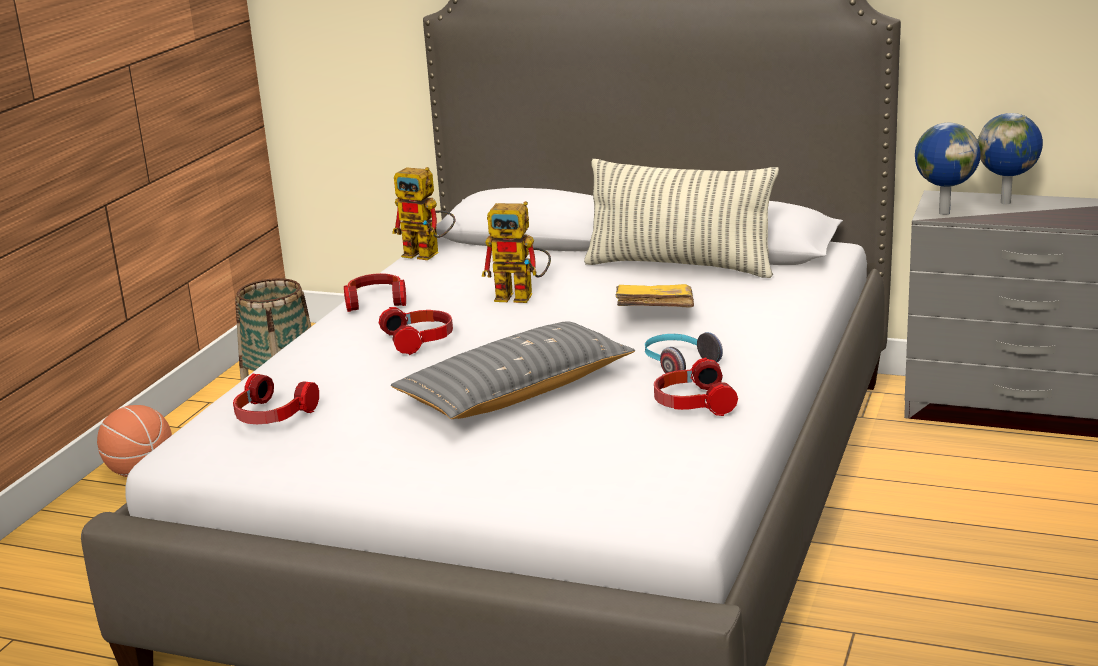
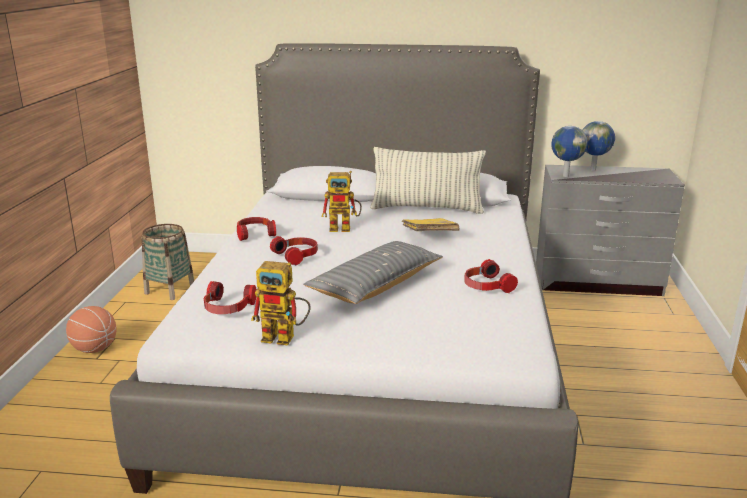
camera: 15 degrees left, 0 degrees up
(429, 254) = (272, 205): toy robot -> toy robot (285, 337)
(678, 364) = (462, 264): headphones -> none

